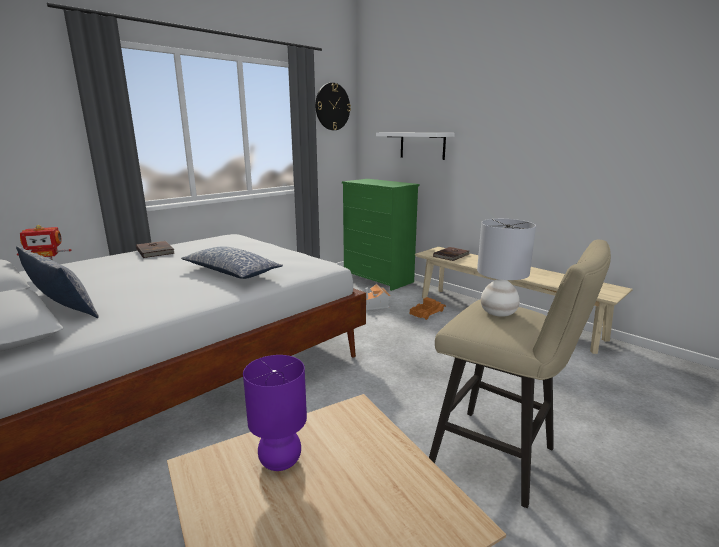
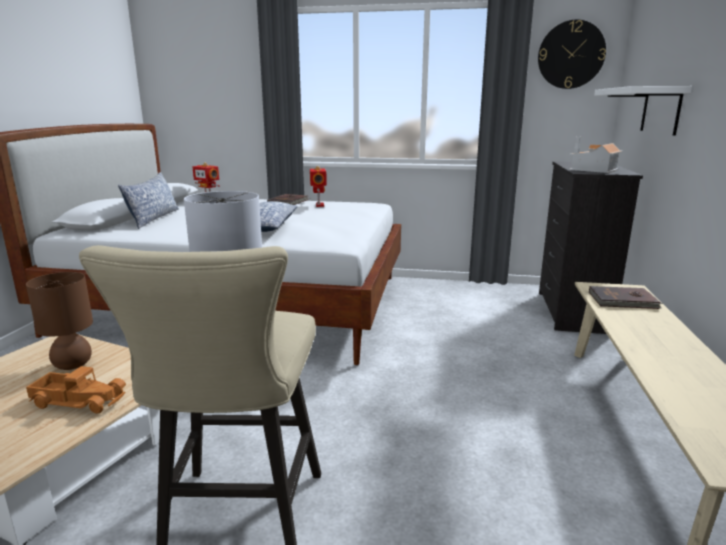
camera: 55 degrees right, 0 degrees up
(196, 247) = (319, 205): none -> toy robot
(280, 461) = (73, 364): purple table lamp -> brown table lamp
(375, 305) = (495, 335): toy house -> toy house (594, 170)
(378, 279) = (572, 312): green dresser -> black dresser
(426, 313) = (534, 371): toy truck -> toy truck (79, 400)

